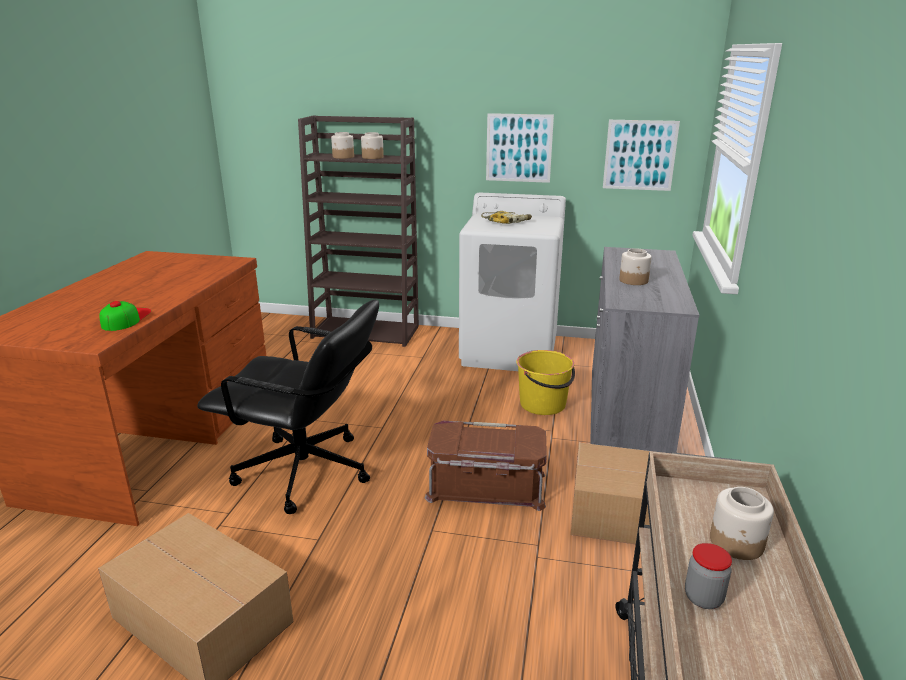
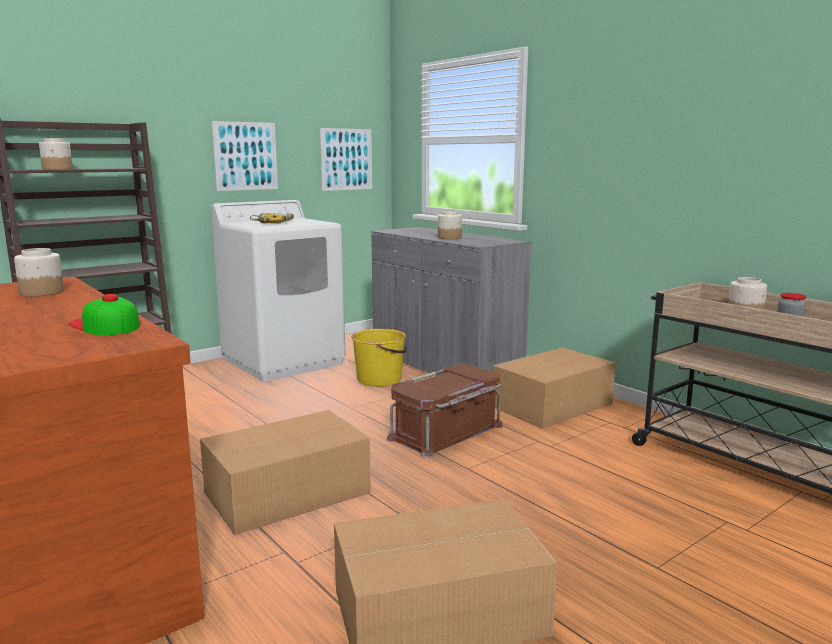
camera: 50 degrees left, 10 degrees down
(305, 472) = (290, 492): black office chair -> cardboard box
(372, 157) = (96, 168): jar -> jar (41, 292)

